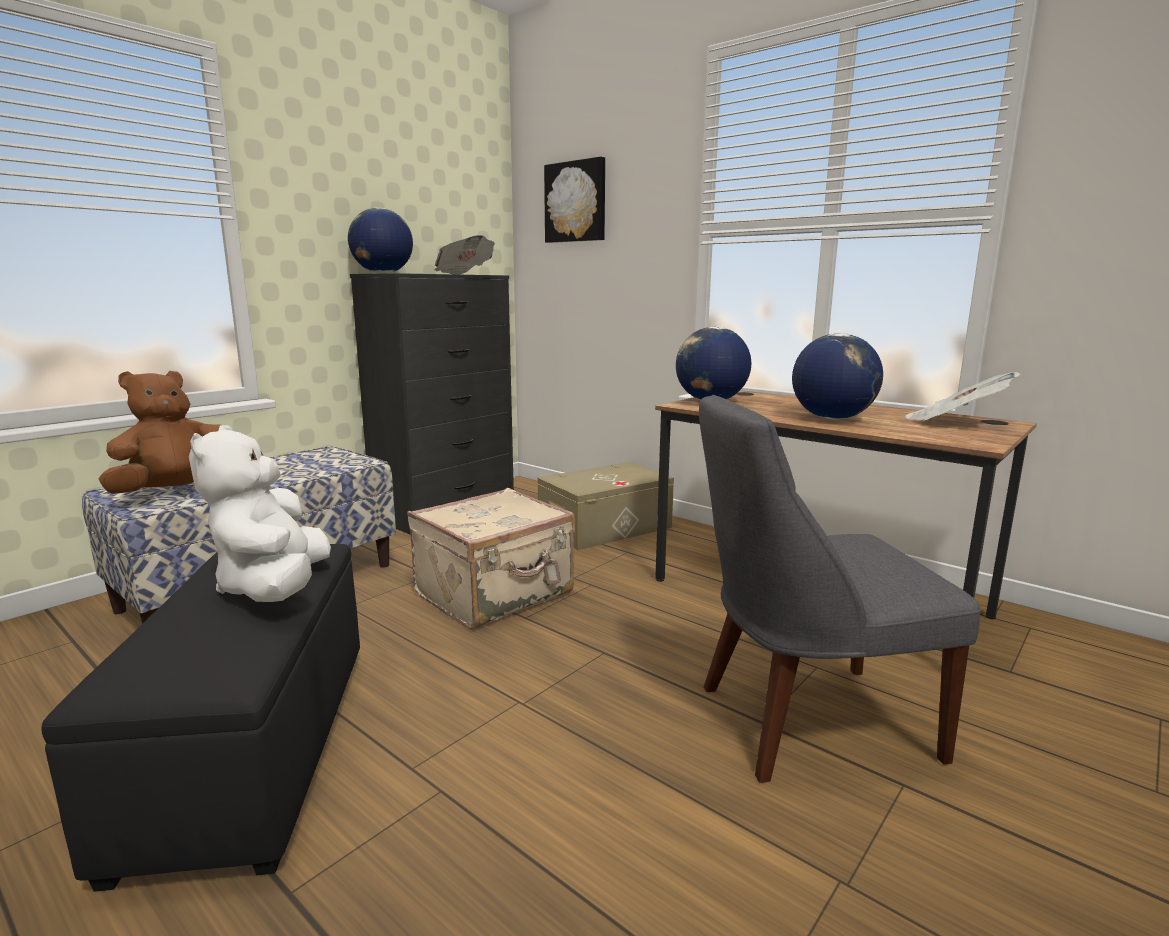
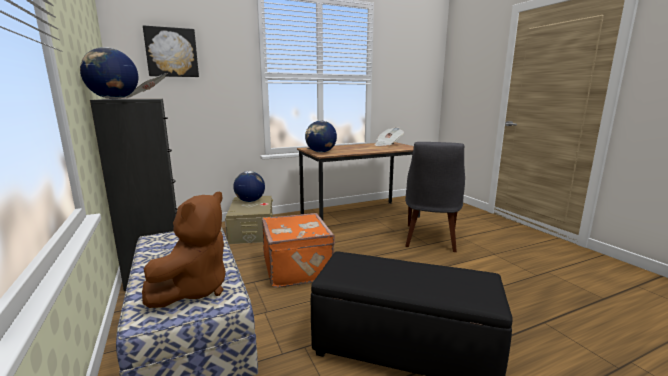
camera: 65 degrees left, 0 degrees up
(176, 492) = (194, 289): brown plush toy -> brown plush toy turned 135 degrees counterclockwise
(275, 588) = (395, 265): white plush toy -> none
(496, 594) = (298, 268): beige suitcase -> orange suitcase
(832, 418) = (369, 149): globe -> globe (250, 201)

